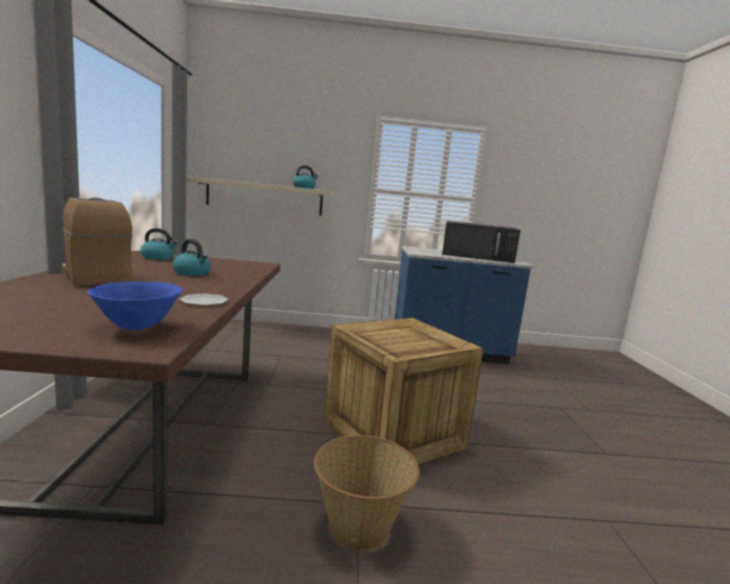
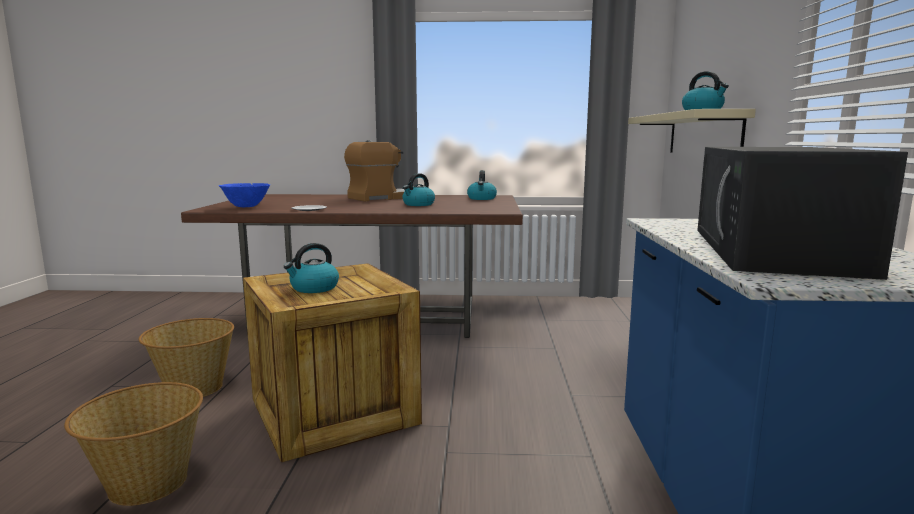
camera: 95 degrees right, 0 degrees up
(402, 344) = (314, 288): none -> kettle
(523, 502) = (147, 484): none -> basket

